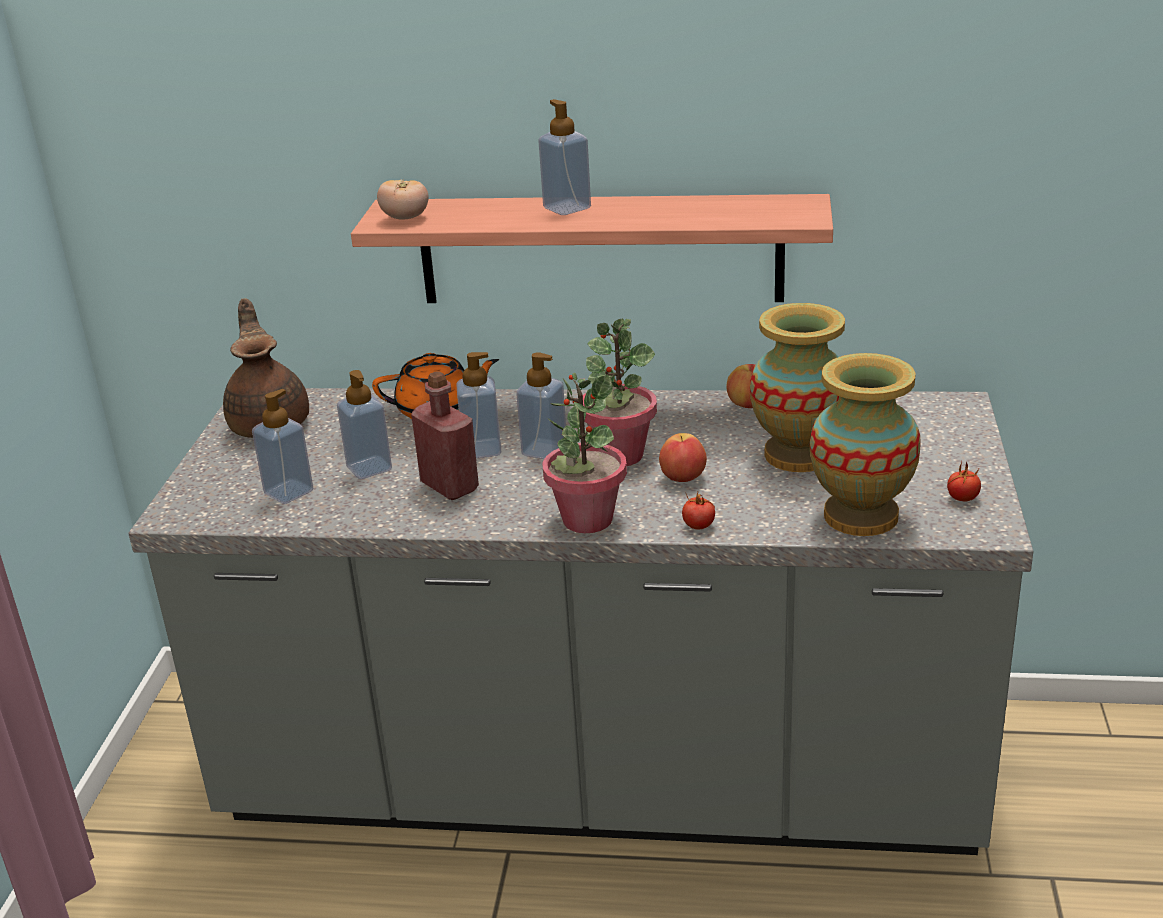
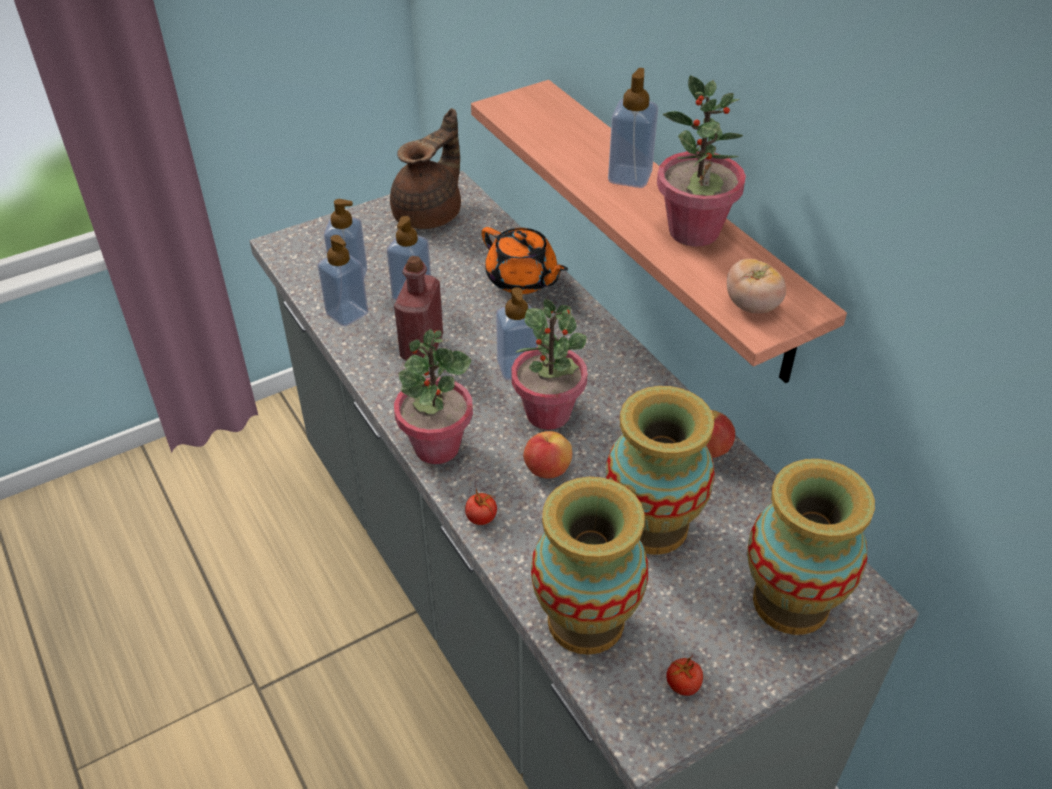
camera: 50 degrees right, 15 degrees up
(405, 218) = (522, 111): tomato -> tomato (751, 306)
(482, 449) = (487, 334): soap dispenser -> soap dispenser (347, 313)
(671, 208) = (694, 232): none -> potted plant
(931, 430) = (791, 603): none -> vase

